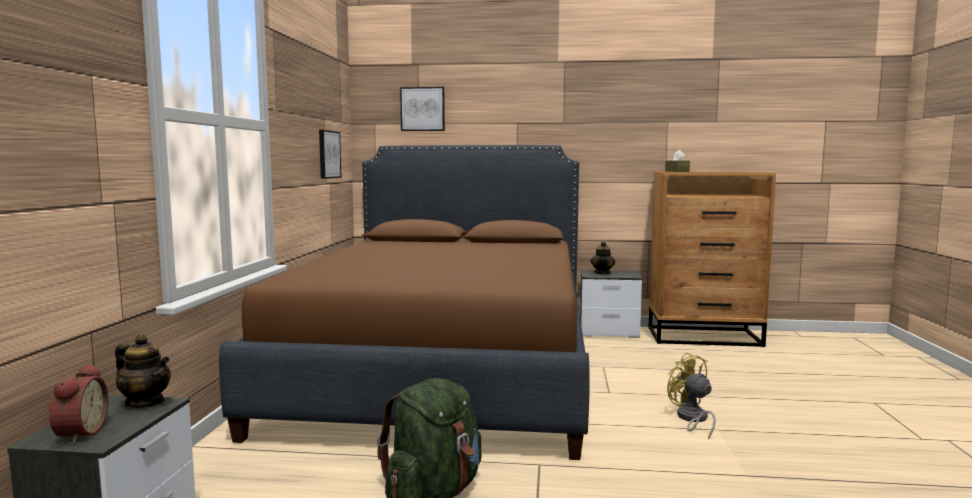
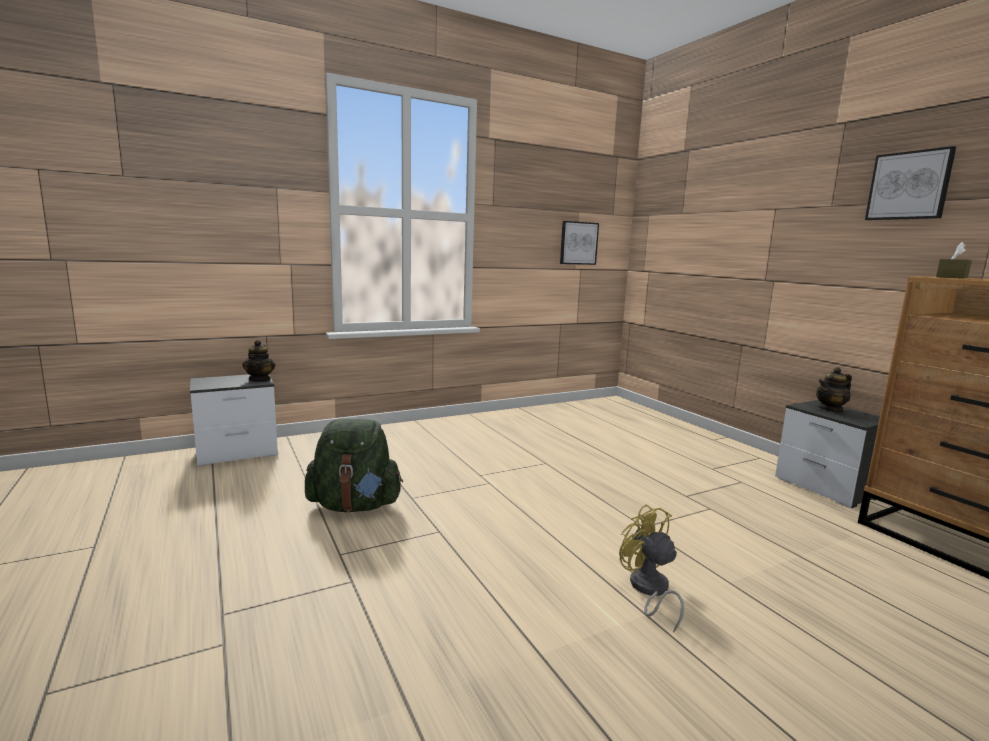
camera: 55 degrees right, 5 degrees up
(78, 433) = (211, 381): alarm clock -> none
(422, 109) = (686, 197): picture -> picture (909, 185)
(445, 369) = (570, 449): brown bed -> none
(691, 419) = (648, 590): yellow fan -> yellow fan turned 60 degrees counterclockwise

